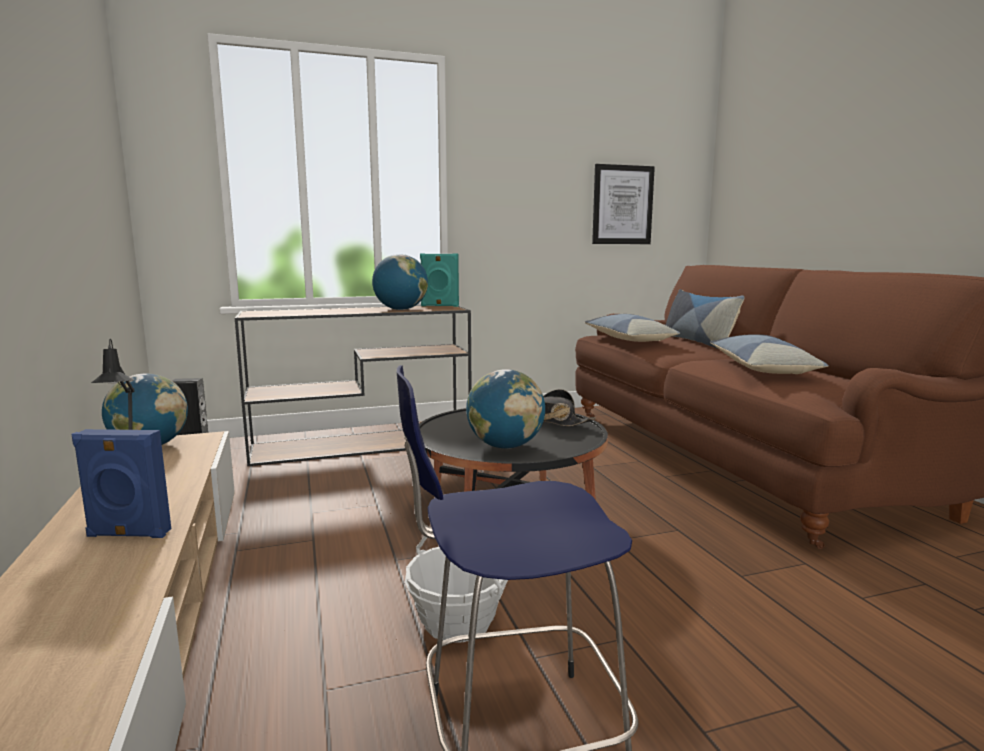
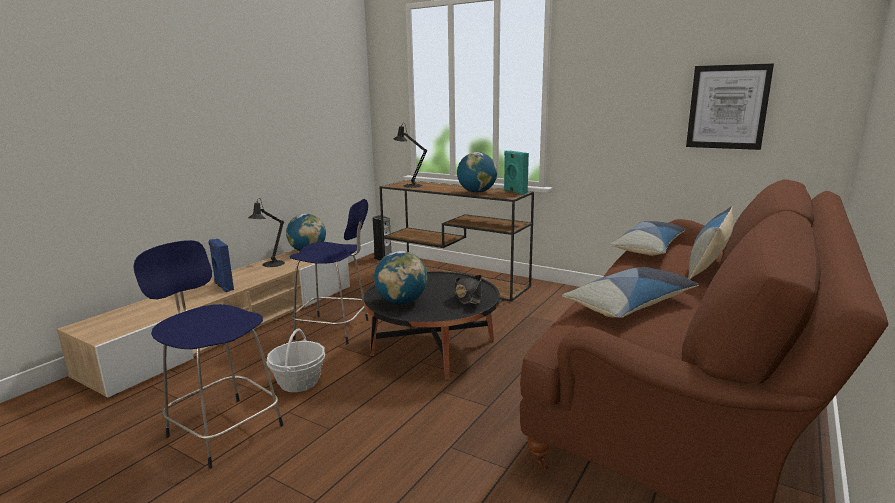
camera: 50 degrees right, 5 degrees up
(280, 313) = (410, 185): none -> black table lamp
(341, 546) = (335, 329): none -> blue stool

